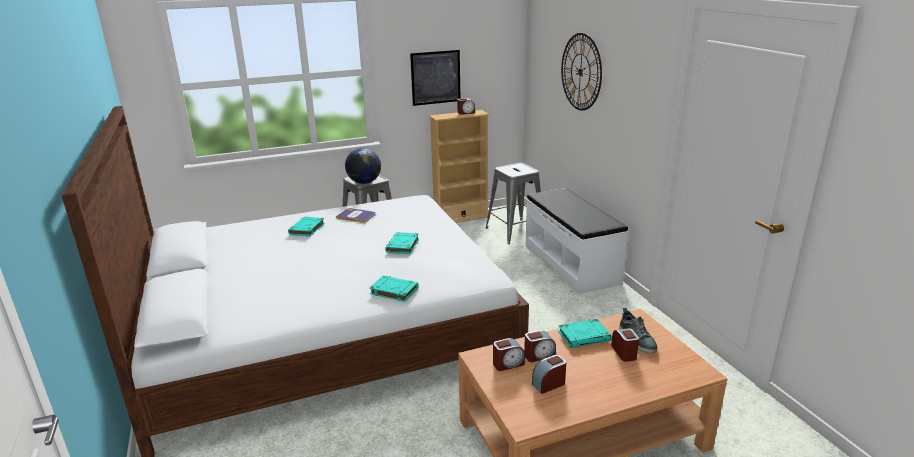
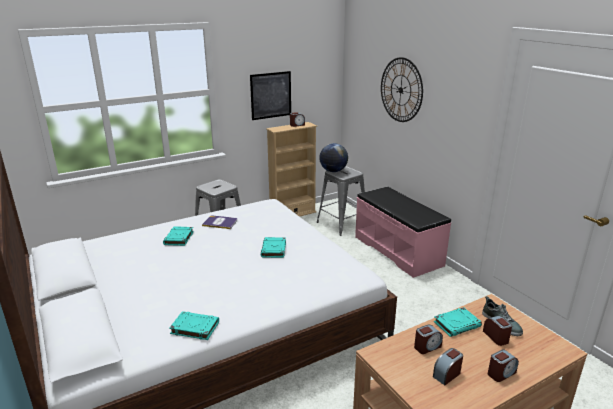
camera: 10 degrees left, 0 degrees up
(364, 182) = (216, 190): globe -> globe (333, 171)
(393, 291) = (282, 296): turquoise book -> turquoise book (194, 328)
(508, 364) = (404, 358): alarm clock -> alarm clock (501, 373)
(571, 264) = (398, 250): white bench -> pink bench

